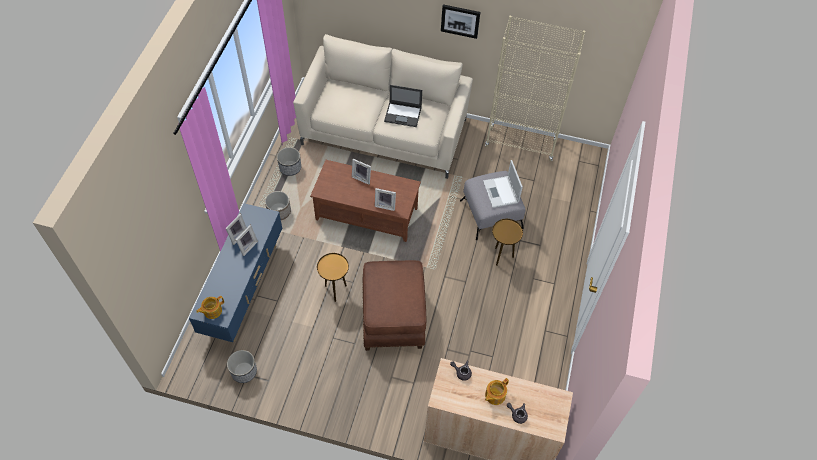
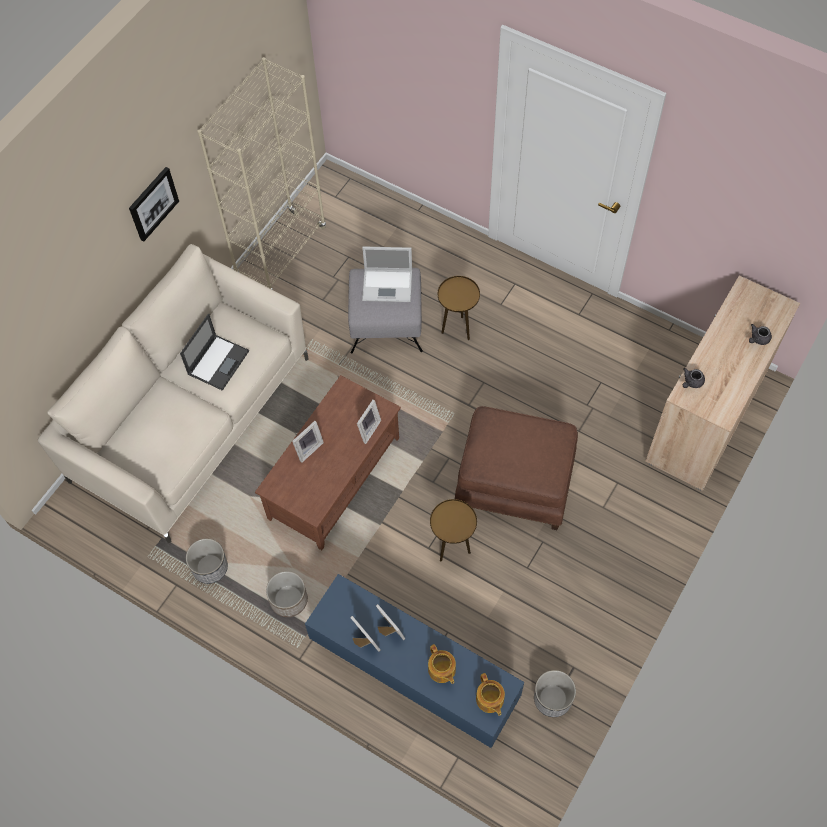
camera: 70 degrees left, 5 degrees up
(494, 395) = (729, 355): teapot -> teapot (441, 670)

